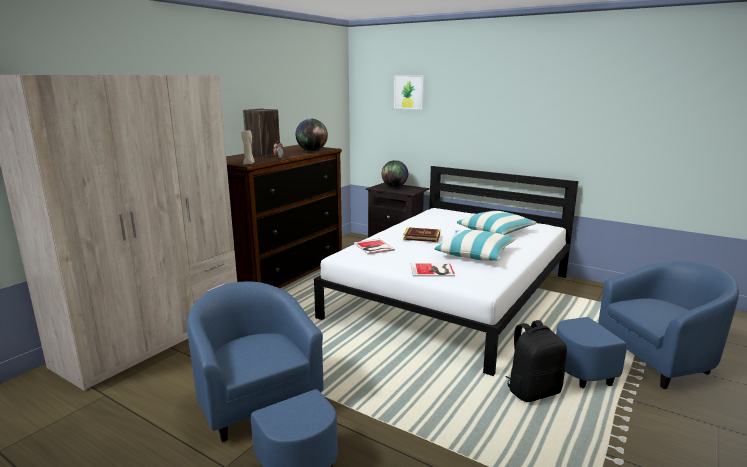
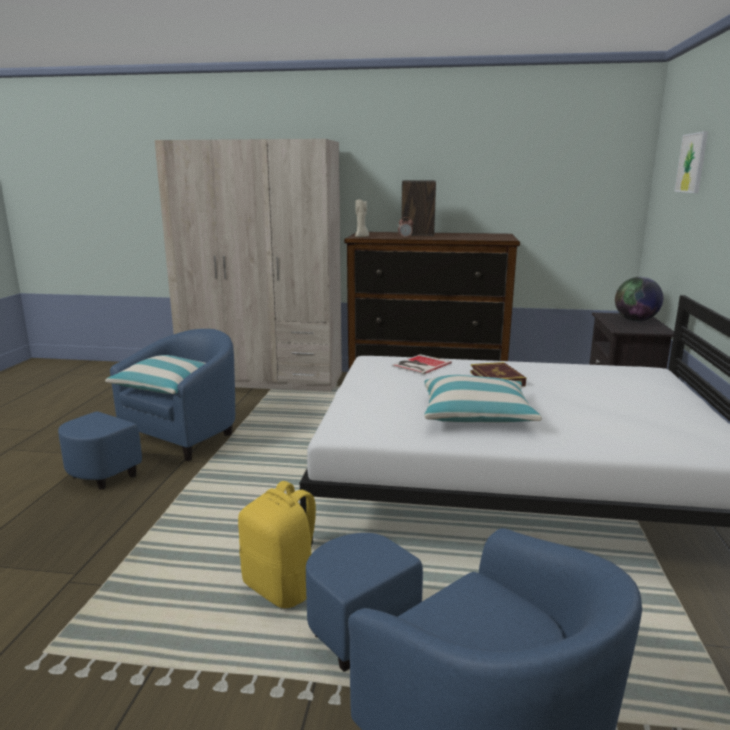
camera: 65 degrees right, 0 degrees up
(312, 151) = (477, 238): globe -> none
(433, 270) = (375, 400): book -> none
(495, 231) = (610, 415): pillow -> pillow (170, 387)
(533, 391) = (282, 587): black backpack -> yellow backpack

